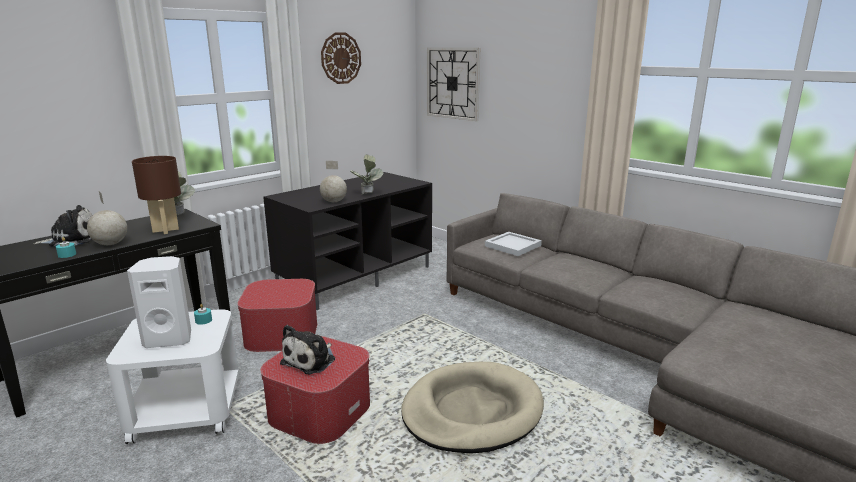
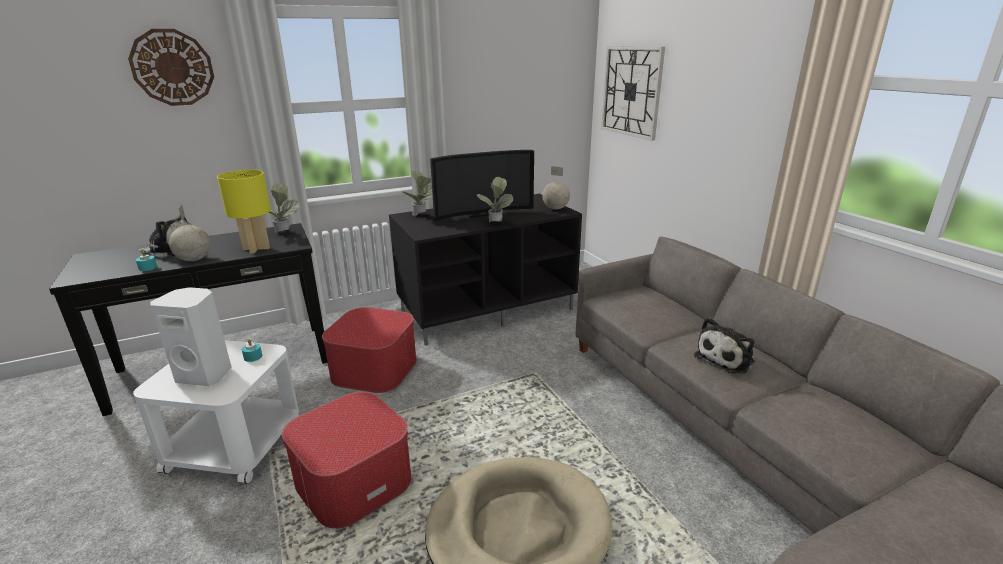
camera: 20 degrees right, 5 degrees up
(165, 230) = (256, 248): brown table lamp -> yellow table lamp
(295, 194) = (421, 215): none -> potted plant
(311, 360) = (340, 426): plush toy -> plush toy (726, 358)
(334, 202) = (452, 229): globe -> globe (555, 209)
(341, 58) = (495, 60): wall clock -> wall clock (172, 68)
(347, 189) = (480, 213): none -> television
(512, 245) = (654, 308): white tray -> none

